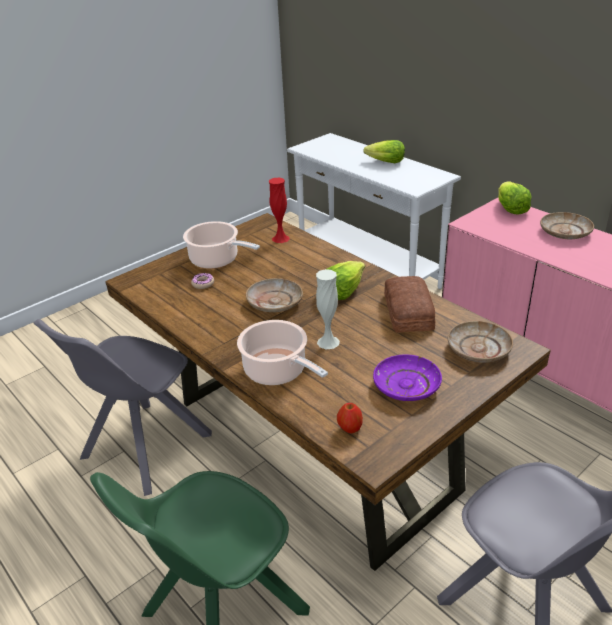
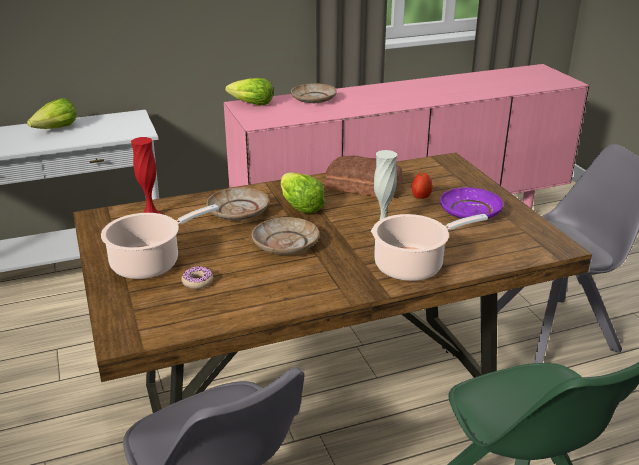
camera: 70 degrees left, 5 degrees down
(350, 428) = (516, 248): apple -> apple (420, 197)
(478, 349) = (439, 174): beige plate -> beige plate (238, 212)

